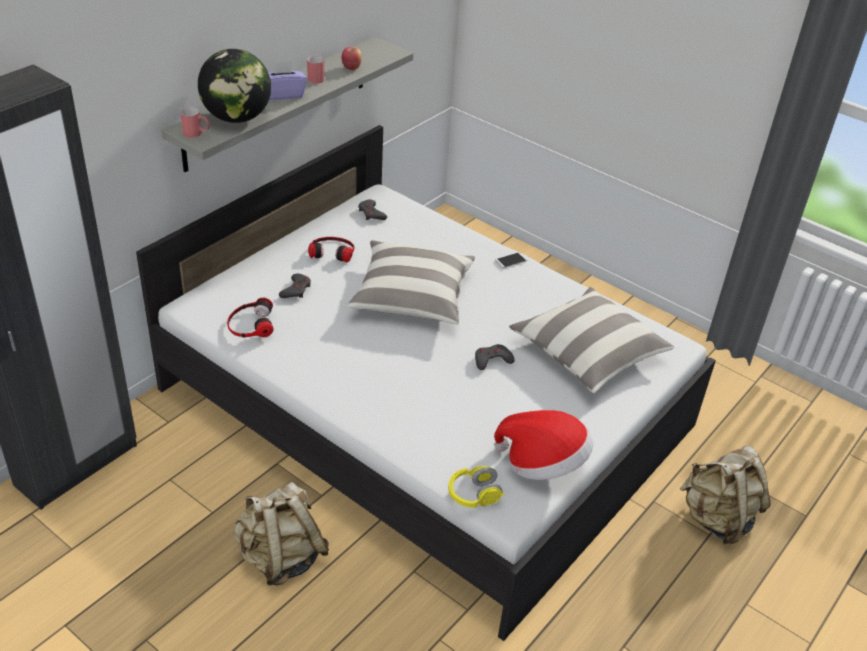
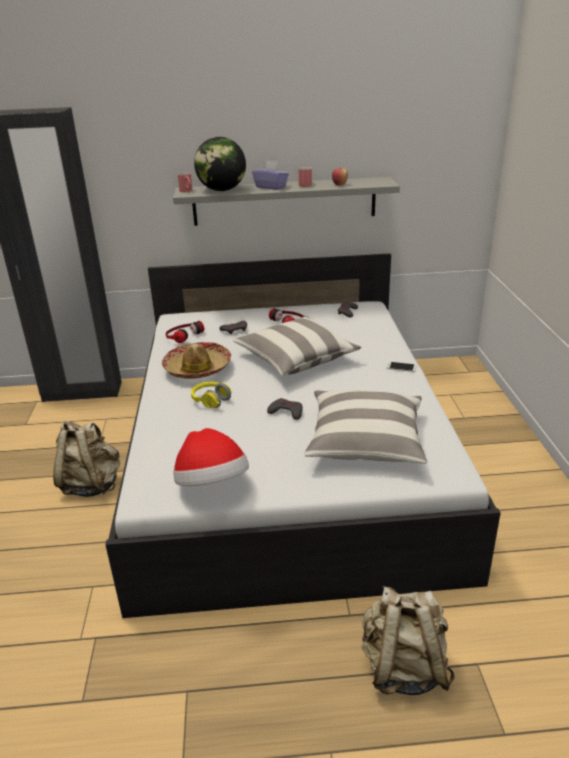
camera: 50 degrees right, 10 degrees down
(337, 357) = (197, 368): none -> hat
(474, 495) = (140, 475): yellow headphones -> yellow headphones (211, 401)

